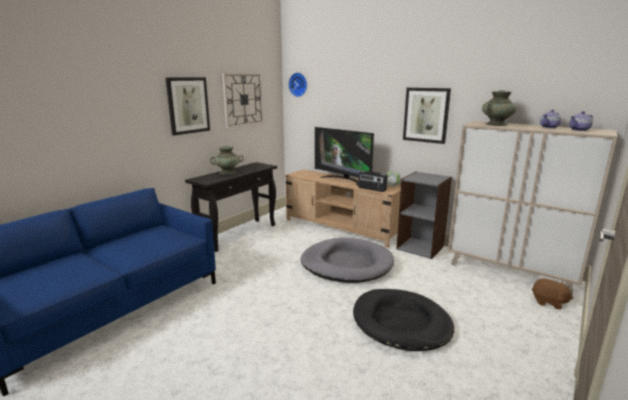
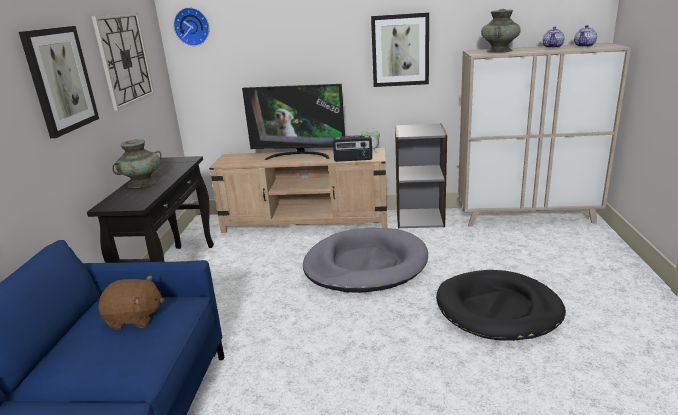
camera: 30 degrees left, 5 degrees up
(548, 302) = (586, 235): brown plush toy -> brown plush toy (135, 318)

